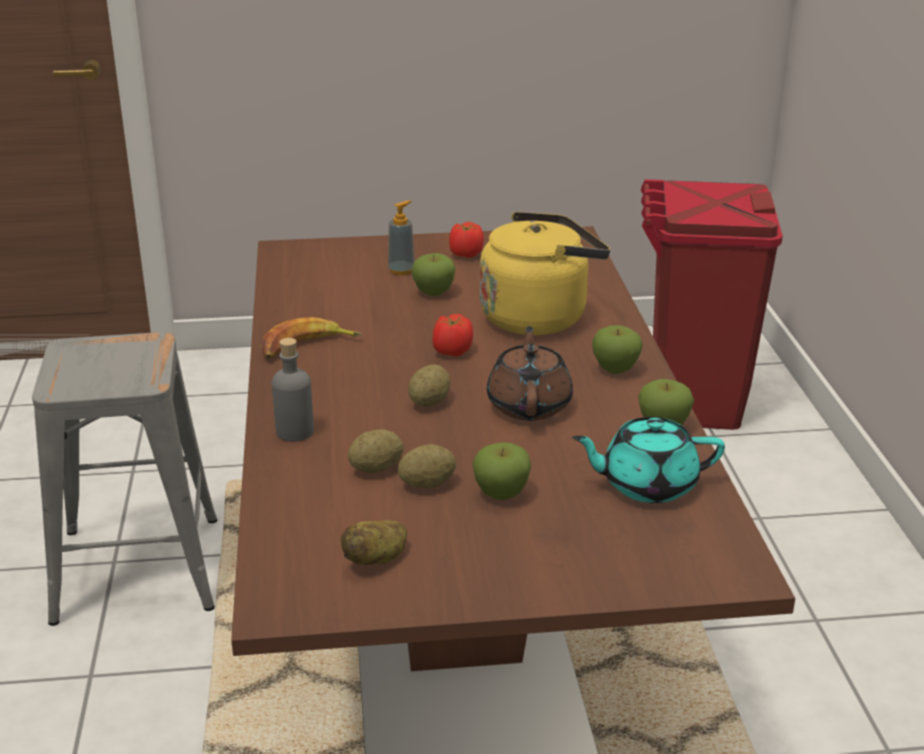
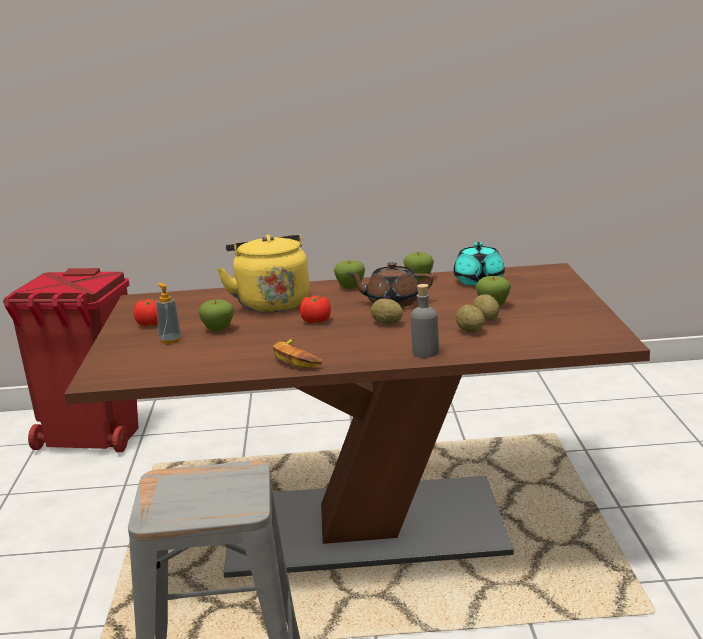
camera: 85 degrees left, 10 degrees down
(376, 559) = (564, 326): potato -> none

